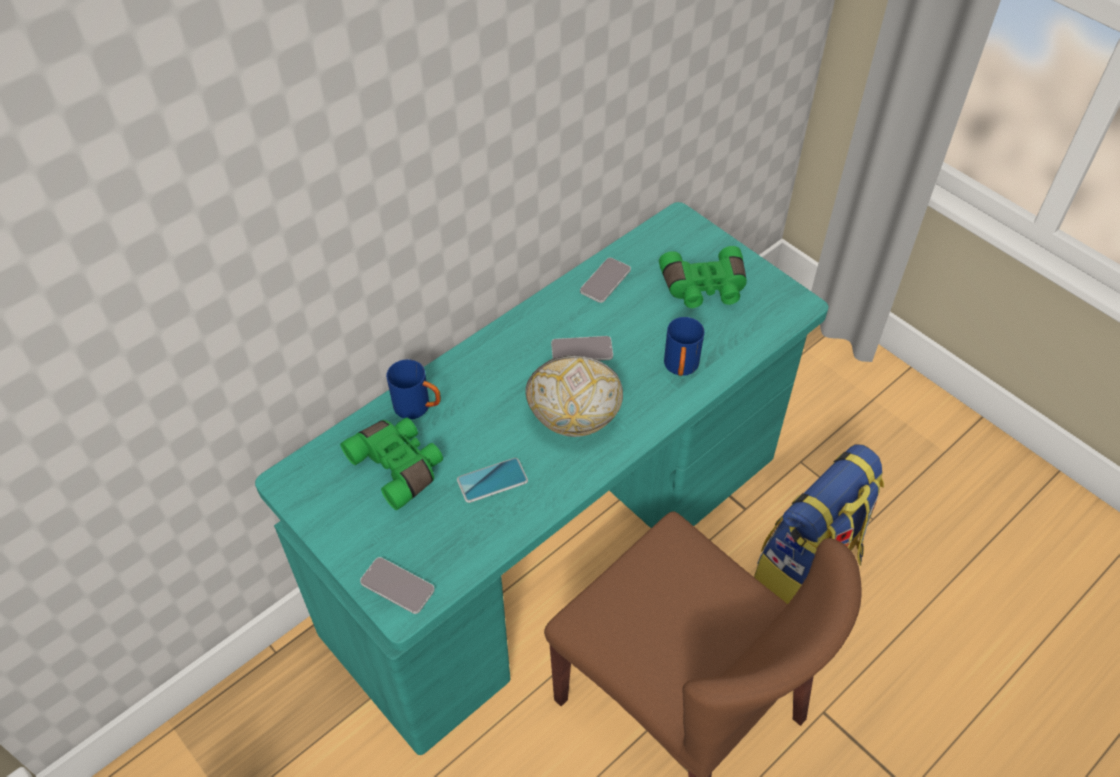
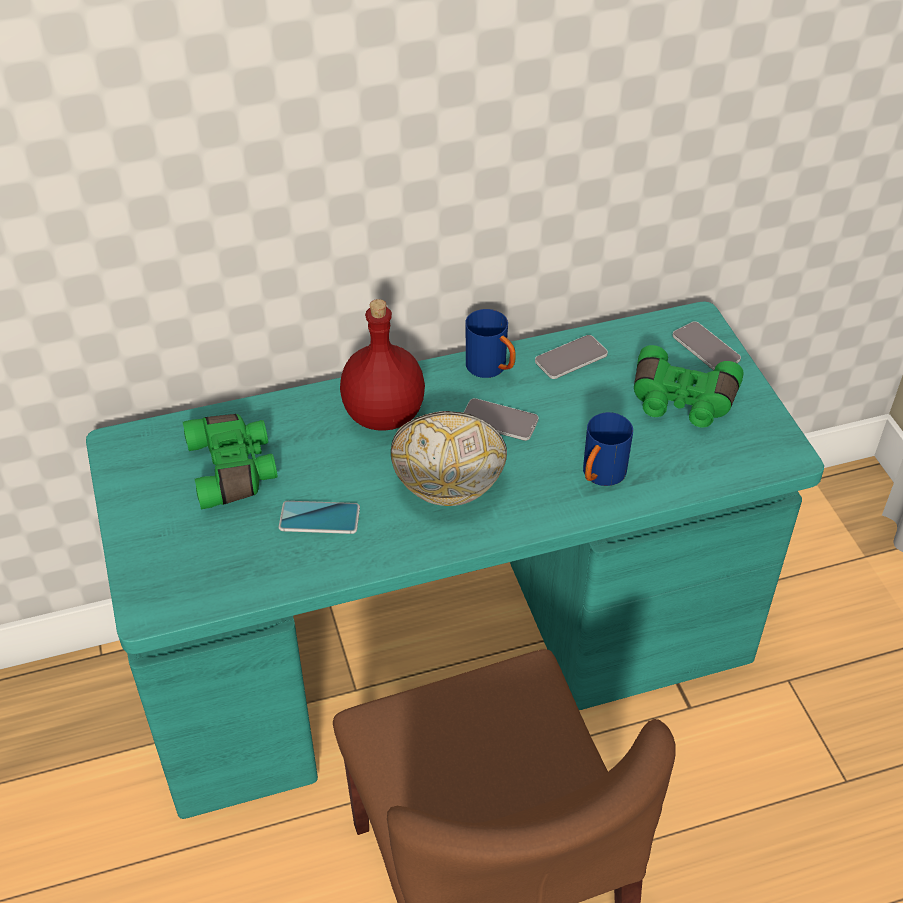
camera: 25 degrees right, 5 degrees down
(397, 586) = (158, 585): phone -> phone (705, 348)
(418, 407) = (290, 419): blue mug -> blue mug (492, 369)
(491, 378) = (383, 416): none -> red bottle
(808, 568) = (731, 804): backpack -> none

